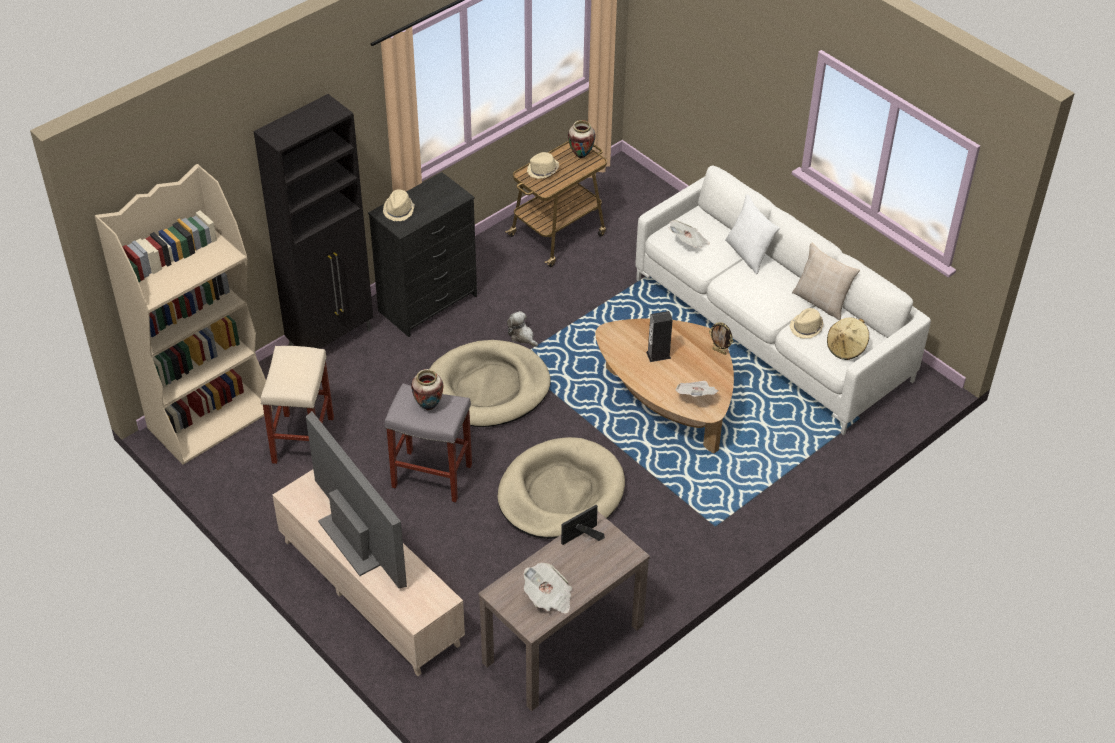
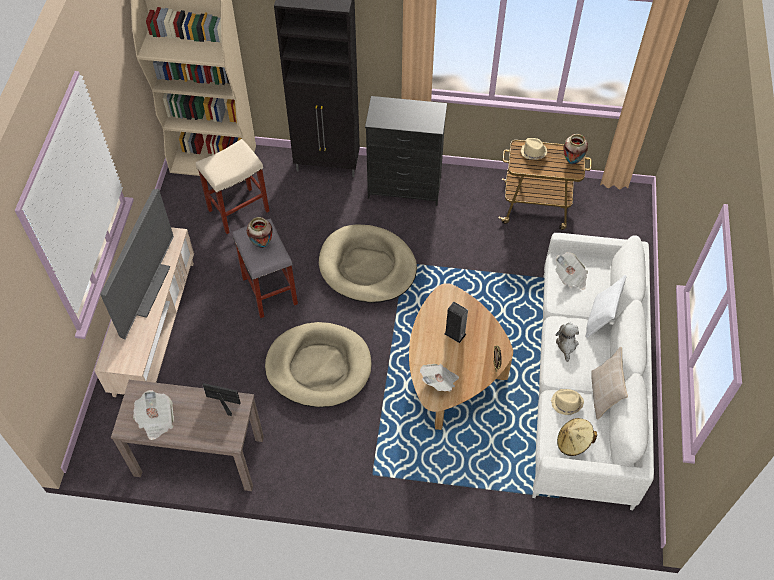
camera: 50 degrees right, 10 degrees up
(399, 210) = (389, 108): beige hat -> none
(522, 336) = (428, 252): plush toy -> plush toy (566, 344)

